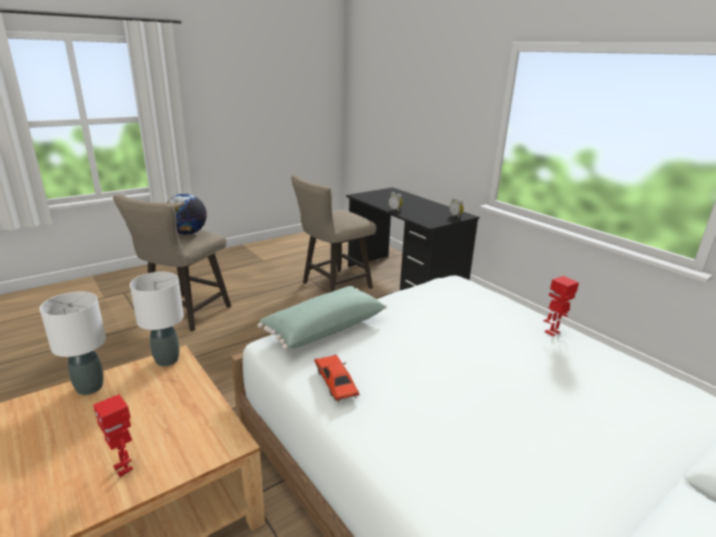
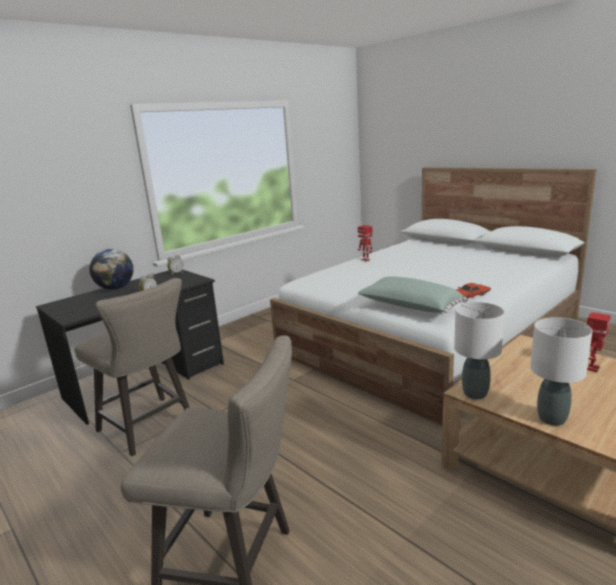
camera: 95 degrees left, 5 degrees down
(187, 233) = (201, 427): globe -> globe (115, 288)

